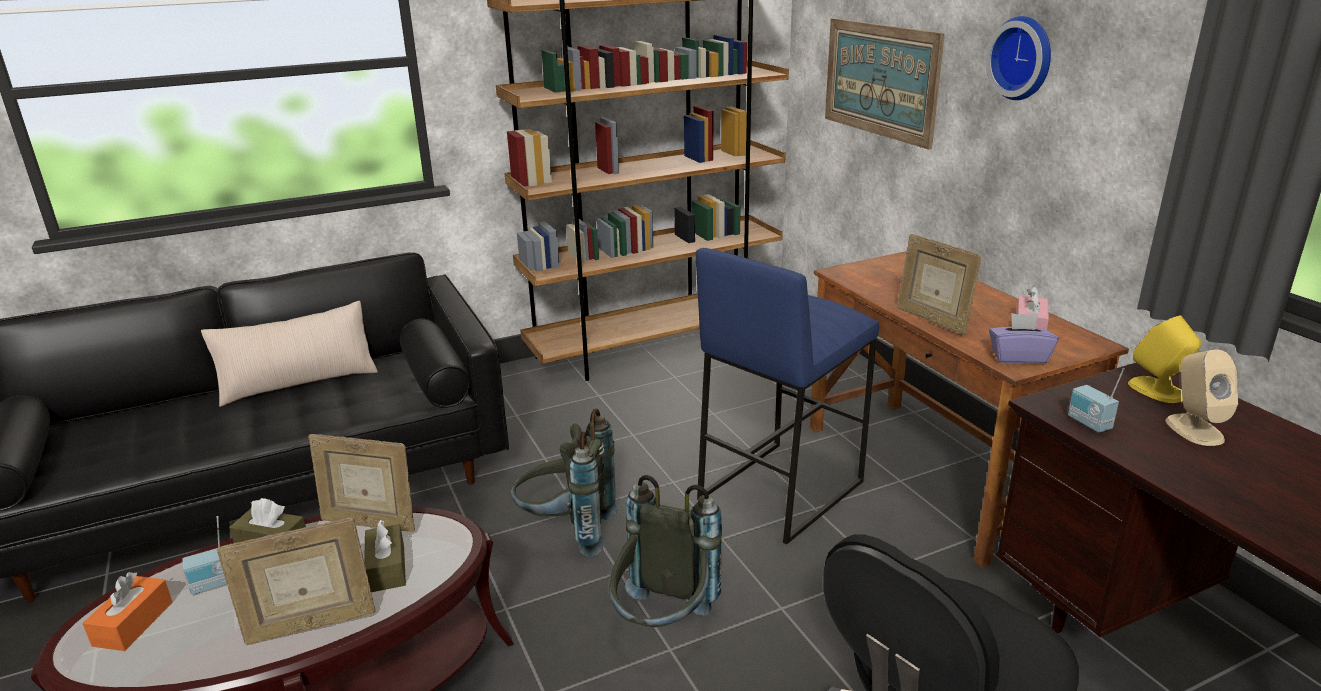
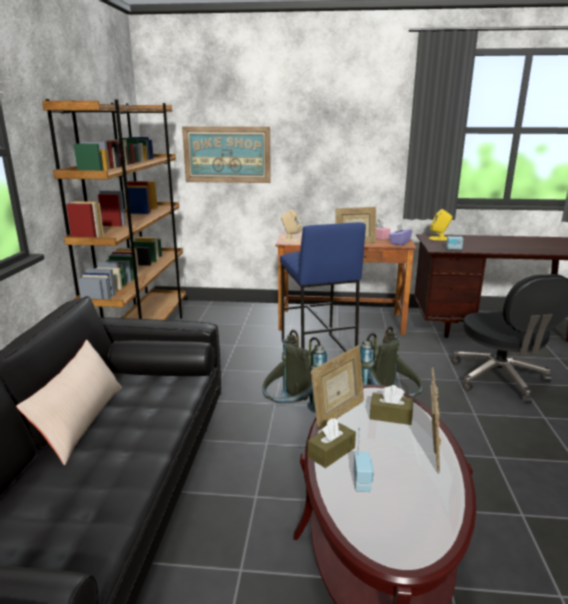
camera: 60 degrees left, 5 degrees down
(133, 624) = (387, 523): orange tissue box -> none
(1023, 58) = (320, 132): wall clock -> none
(1193, 429) = (467, 242): beige speaker -> beige speaker (291, 239)

